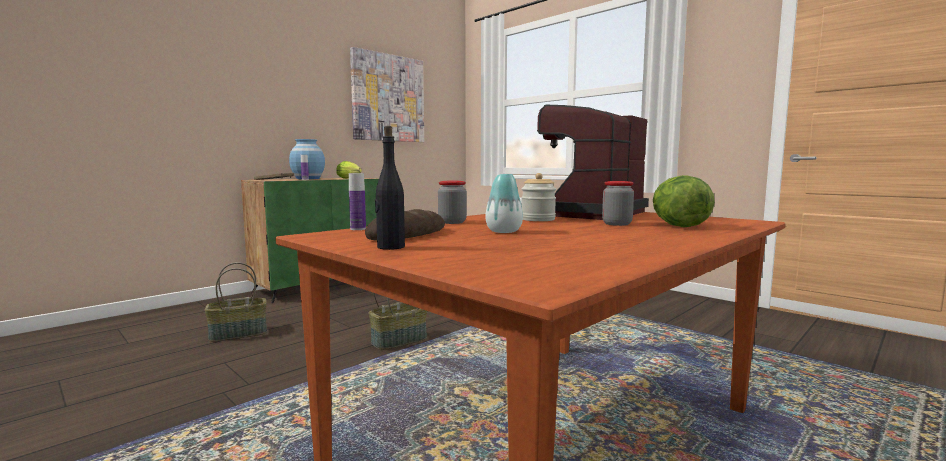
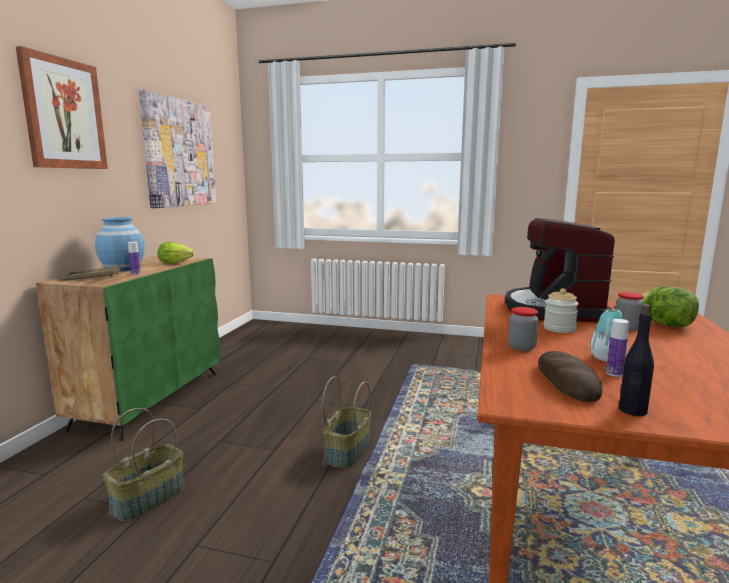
camera: 30 degrees left, 5 degrees up
(278, 64) = (64, 114): none -> picture
(358, 229) = (498, 380): bottle -> bottle (614, 373)

